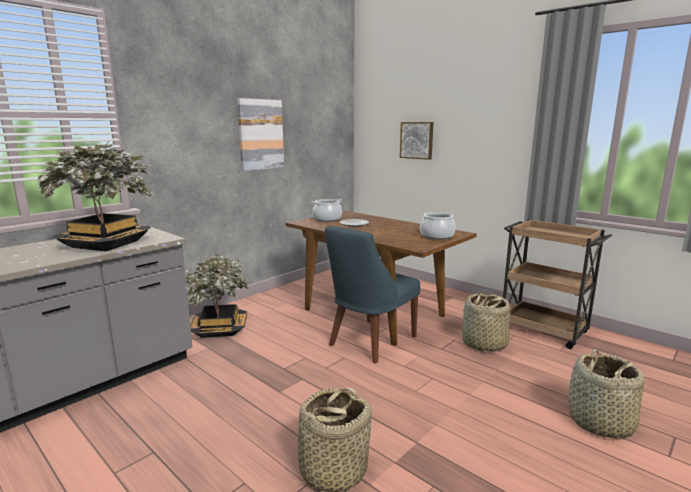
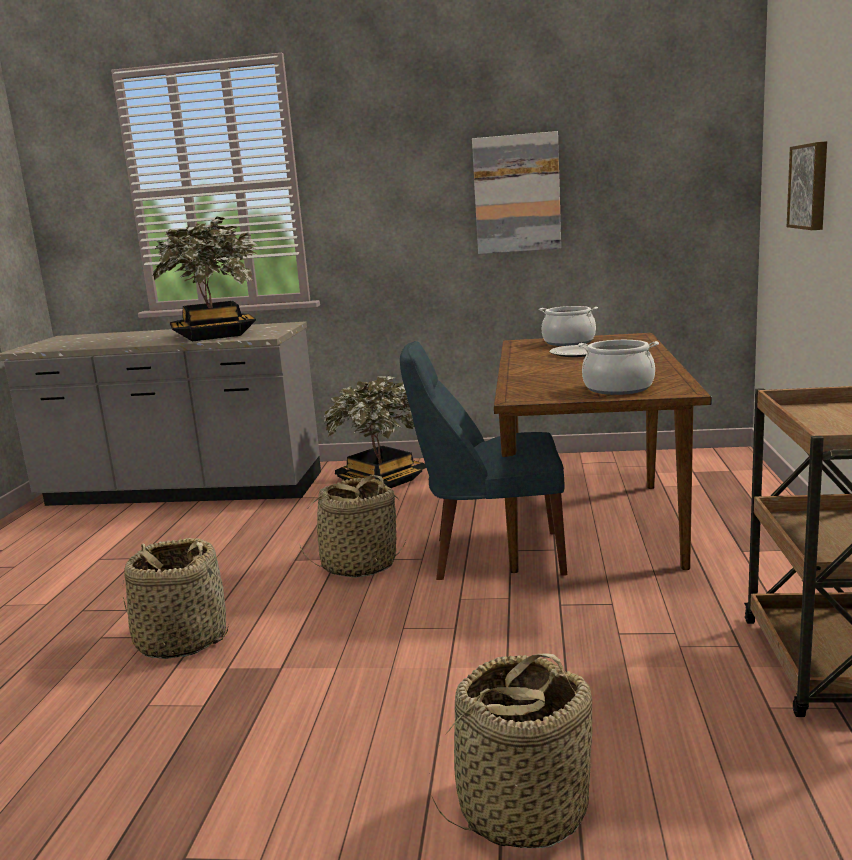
camera: 55 degrees right, 0 degrees up
(483, 344) = (644, 630): basket -> basket (359, 565)

